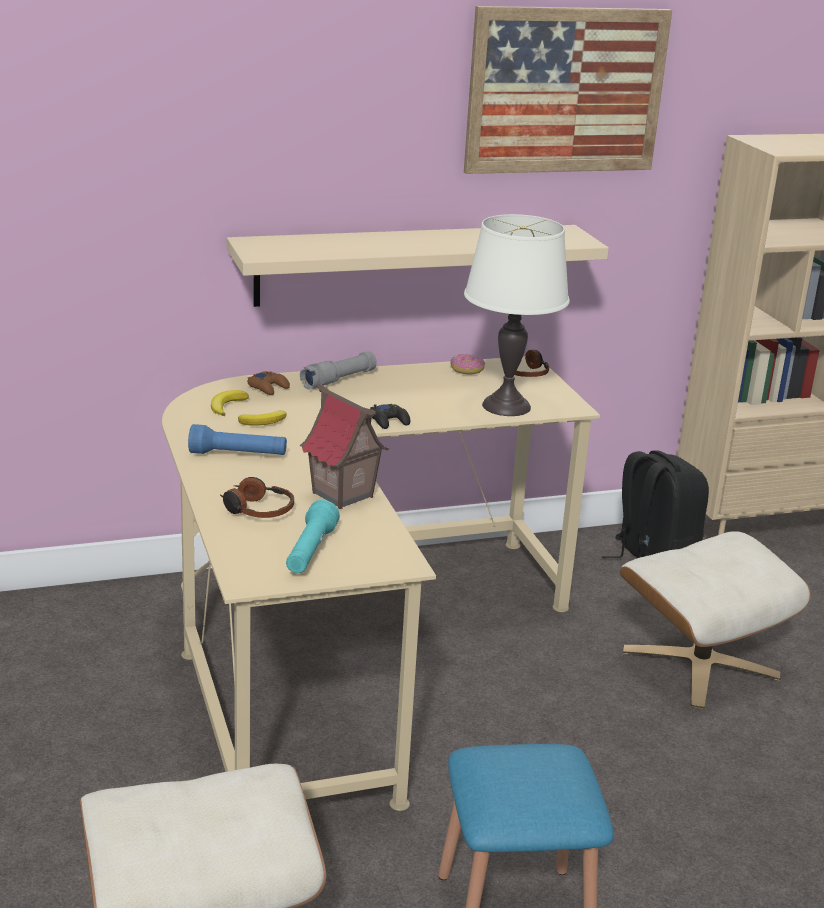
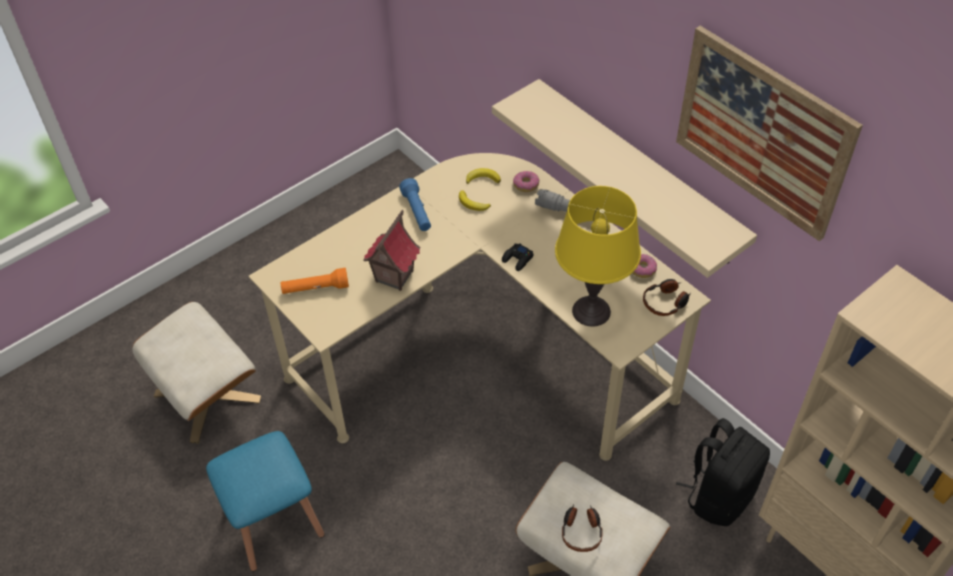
camera: 70 degrees right, 25 degrees up
(257, 509) = (352, 248): headphones -> headphones (581, 531)
(268, 387) = (526, 185): brown game controller -> donut
(310, 552) = (315, 289): turquoise flashlight -> orange flashlight
(506, 406) = (591, 311): white table lamp -> yellow table lamp

